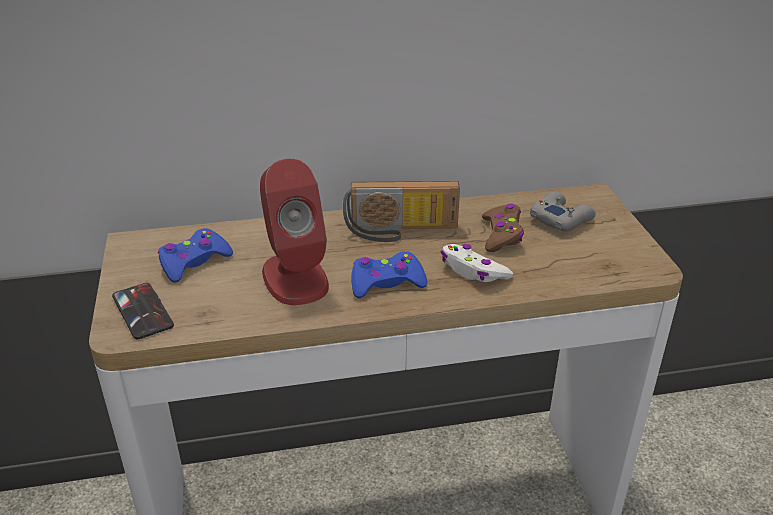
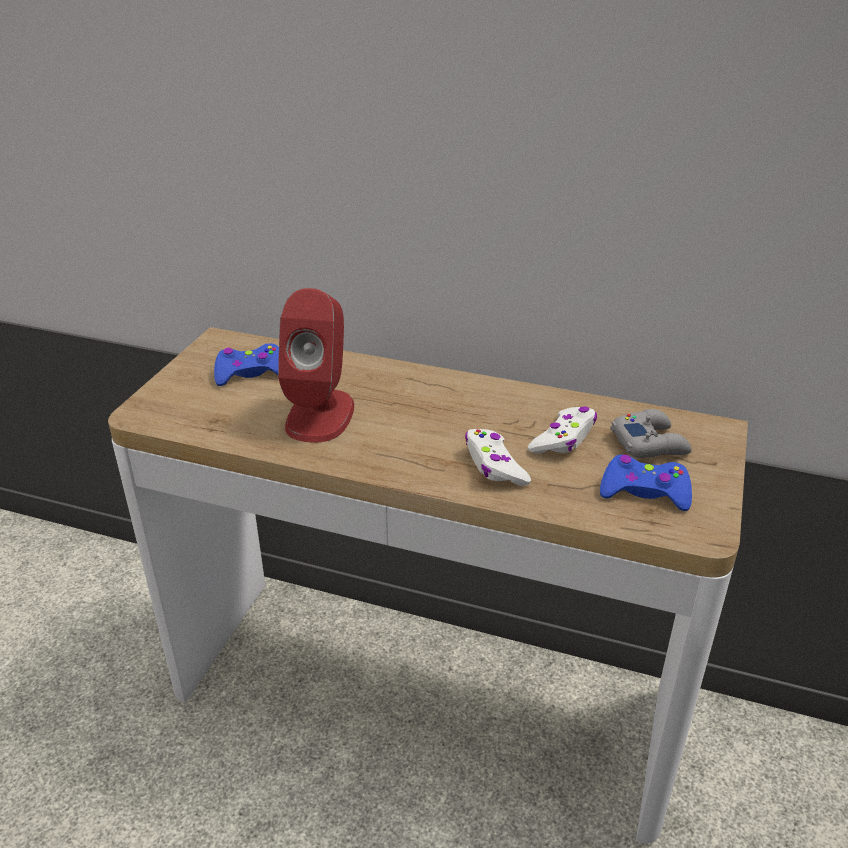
camera: 30 degrees right, 0 degrees up
(142, 311) = (172, 402): phone -> none
(386, 283) = (397, 448): blue game controller -> blue game controller (644, 492)
(400, 231) = (461, 403): radio -> none
(502, 234) = (563, 439): brown game controller -> white game controller

